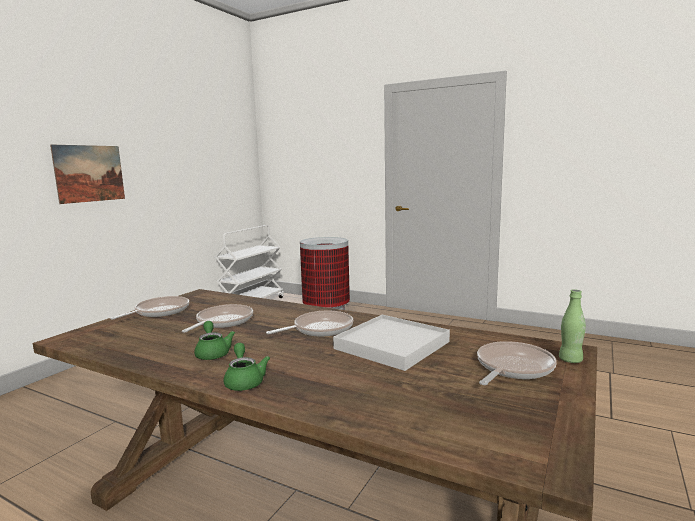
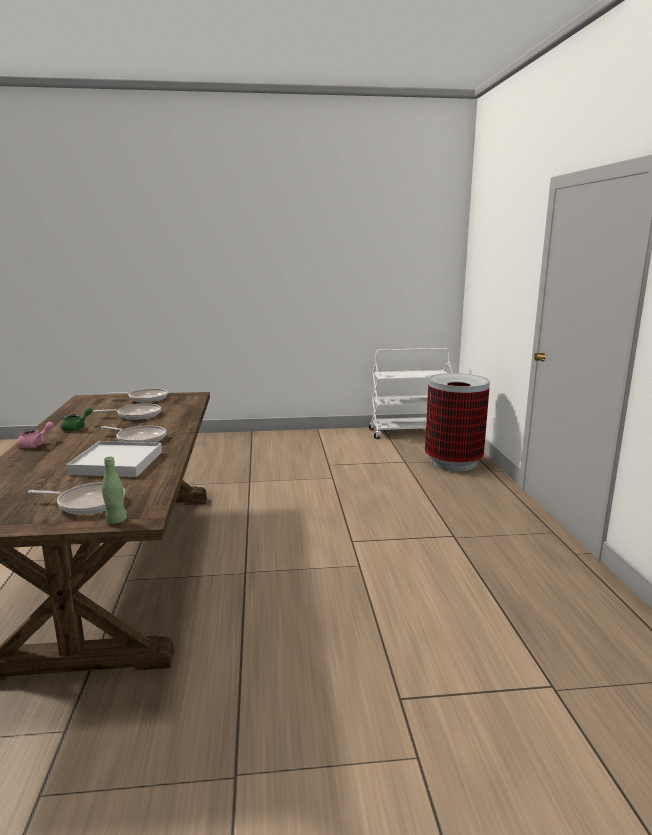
camera: 55 degrees right, 5 degrees up
(89, 173) = (250, 281): picture -> none
(244, 381) = (36, 444): green teapot -> pink teapot

